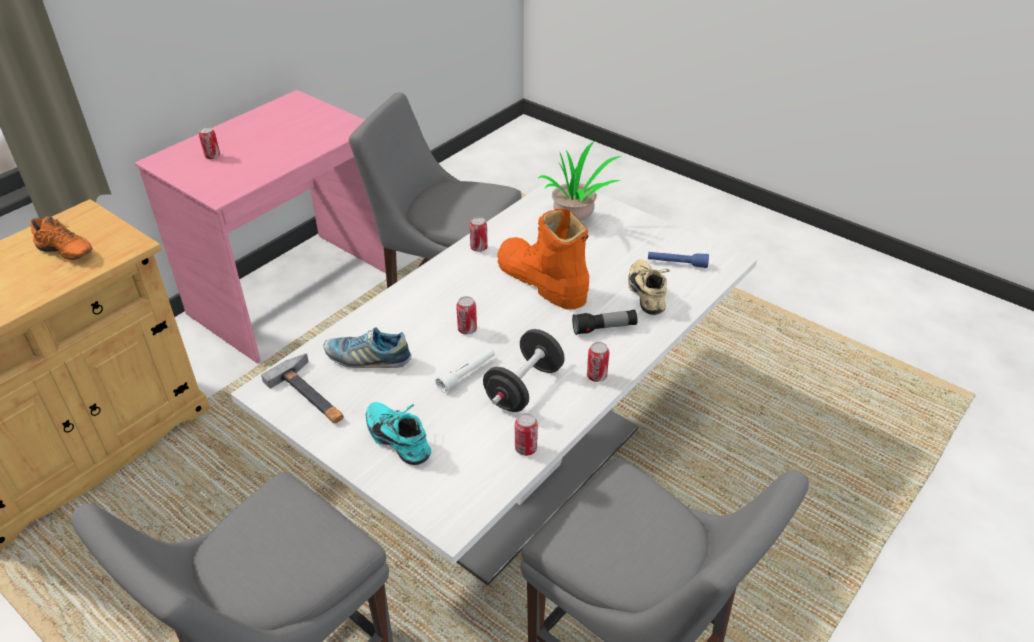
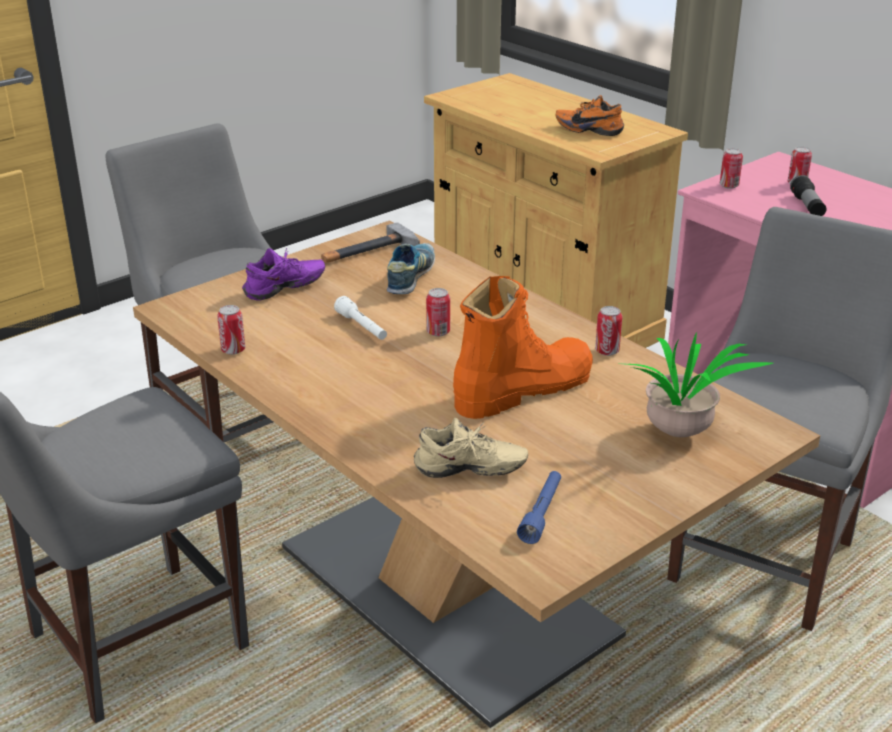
camera: 100 degrees right, 10 degrees down
(63, 253) = (589, 129): orange shoe -> orange shoe turned 75 degrees clockwise
(401, 439) = (286, 290): turquoise shoe -> purple shoe
(517, 468) = (445, 591): white dining table -> brown dining table
(524, 387) = (324, 358): black dumbbell -> none
(596, 376) = (319, 406): can -> can (729, 186)
(604, 328) = (406, 423): flashlight -> flashlight (807, 207)

